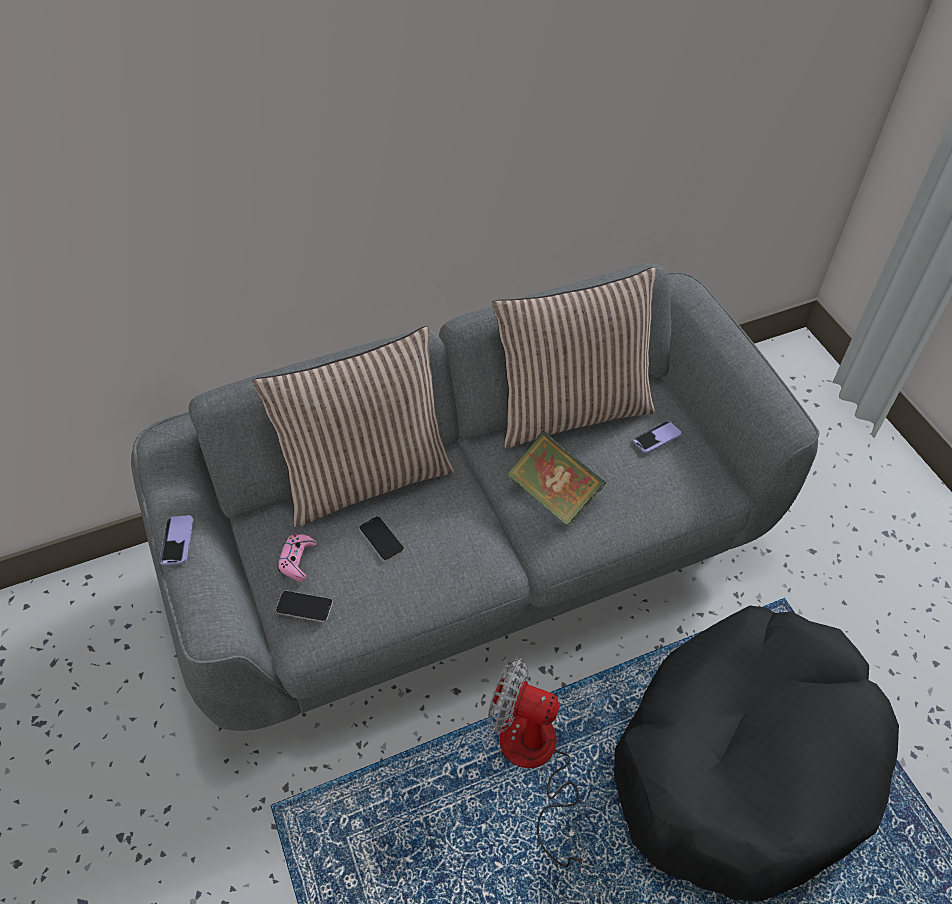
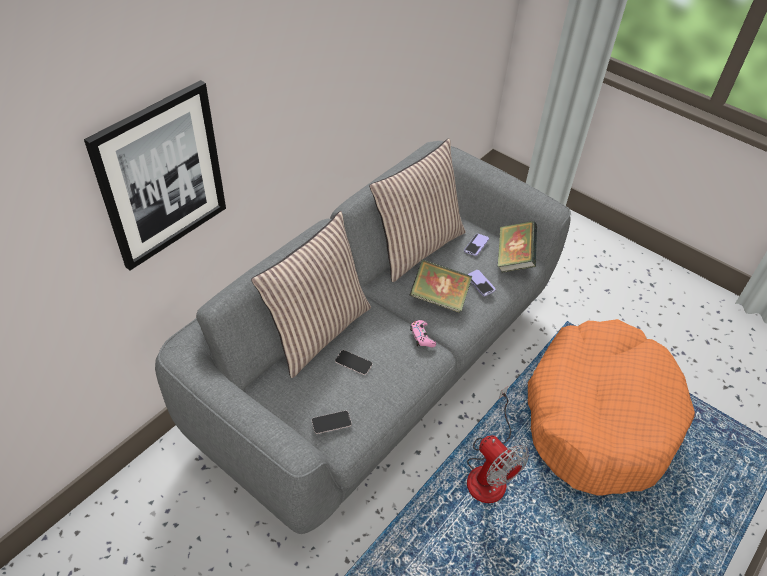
camera: 30 degrees left, 5 degrees down
(160, 209) = (161, 176): none -> picture
(177, 541) = (238, 408): phone -> phone (480, 283)
(297, 560) = (308, 397): pink game controller -> pink game controller (422, 337)
(534, 762) = (489, 471): fan -> fan turned 120 degrees counterclockwise
(702, 477) = (514, 258): none -> book
(744, 760) = (599, 417): black dog bed -> orange dog bed

